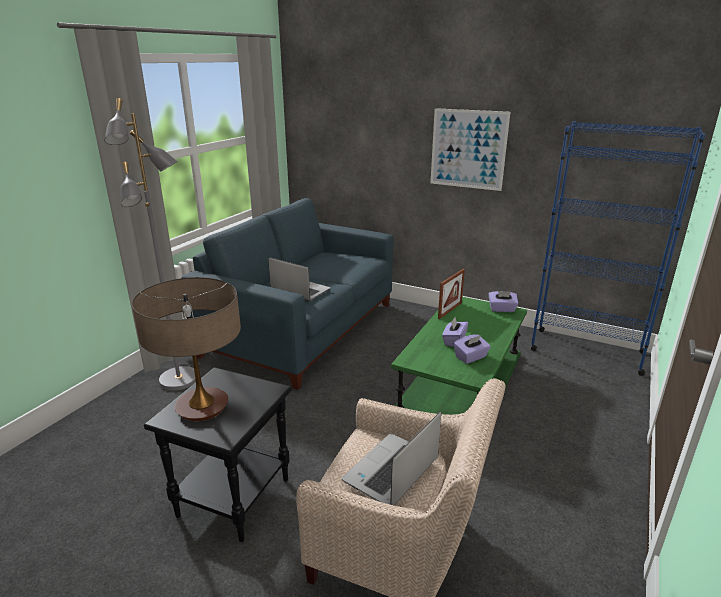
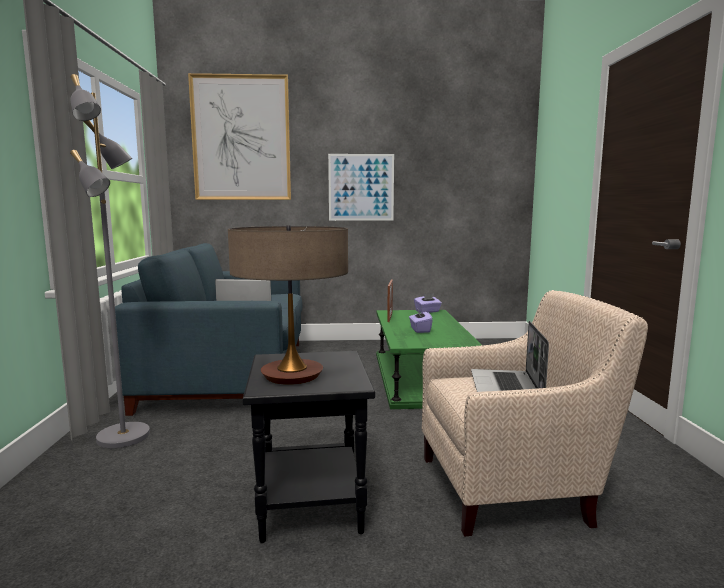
camera: 30 degrees left, 15 degrees down
(349, 88) = (241, 138): none -> picture
(471, 357) = (446, 335): purple tissue box -> none
(586, 351) = (484, 344): blue bookcase -> none

